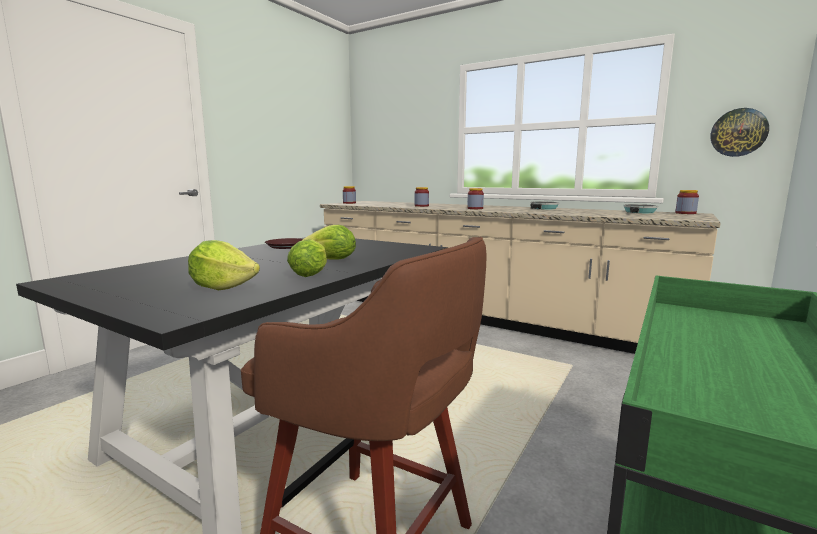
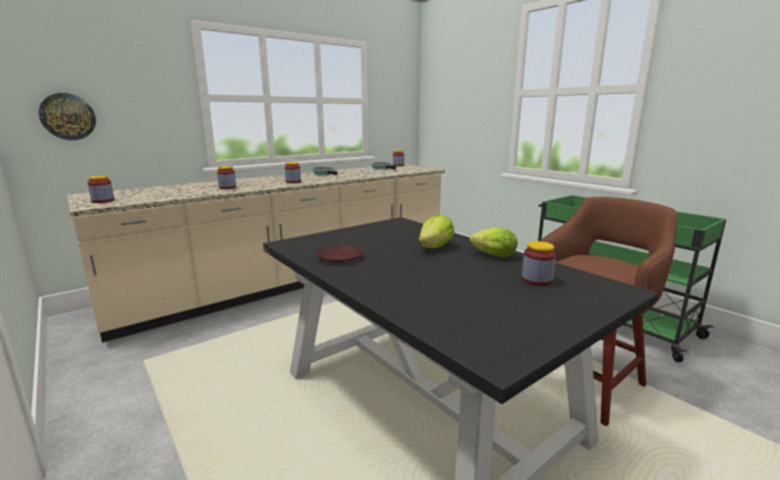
camera: 70 degrees left, 5 degrees up
(223, 287) = (536, 280): lettuce -> jar
(738, 132) = (399, 113): wall clock -> wall clock (68, 116)

